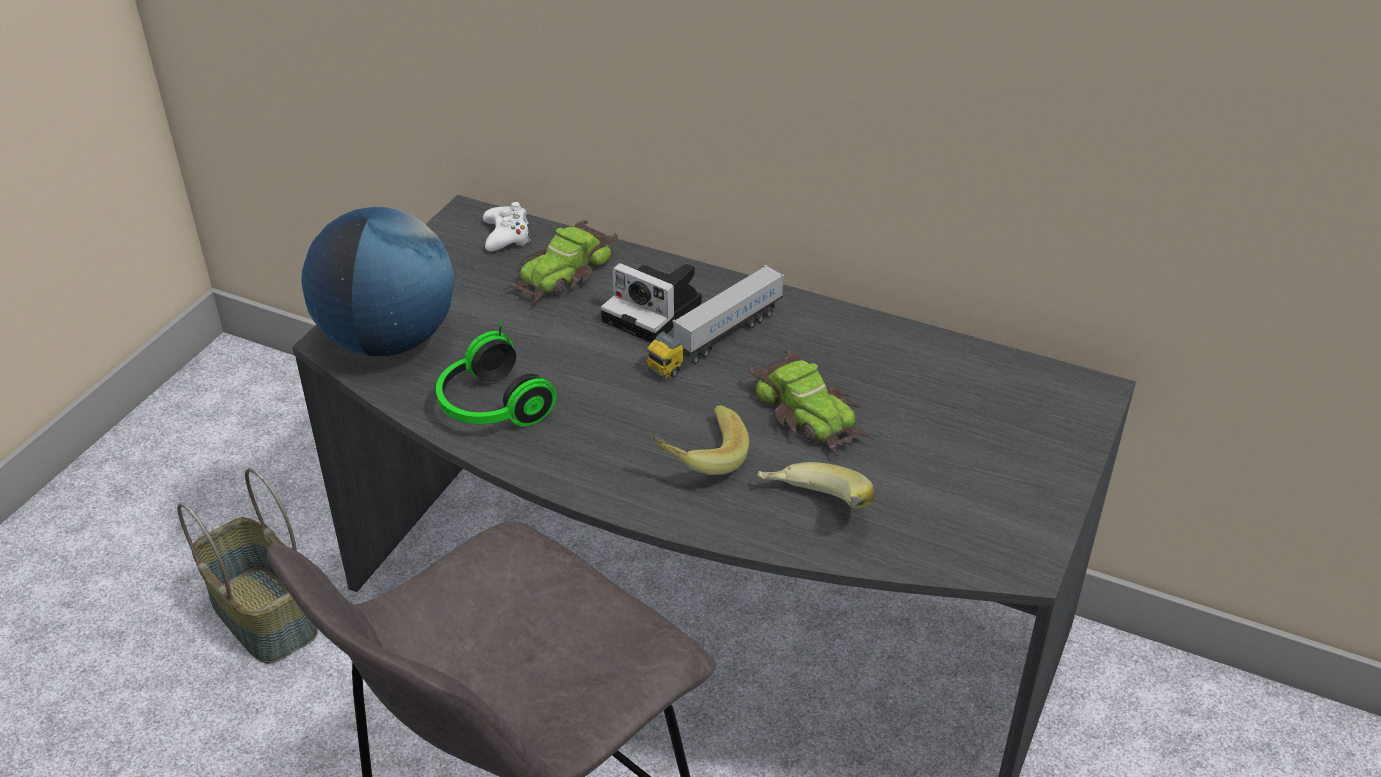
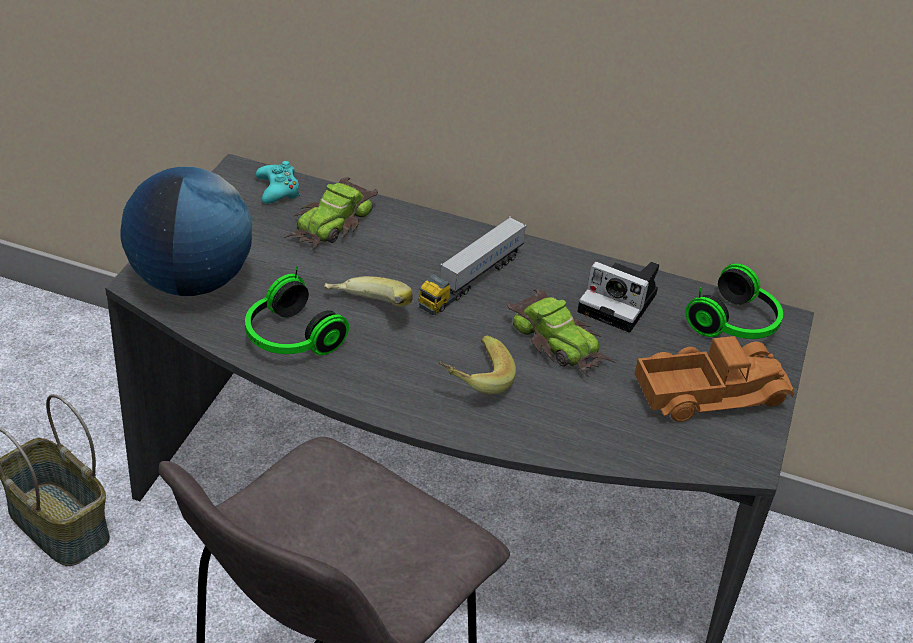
camera: 10 degrees left, 0 degrees up
(507, 235) = (278, 190): white game controller -> turquoise game controller
(656, 312) = (417, 256): camera -> camera (620, 303)
(813, 509) = (573, 421): banana -> banana (367, 311)
(987, 476) = (709, 391): none -> toy truck
(1033, 395) = (736, 324): none -> headphones

